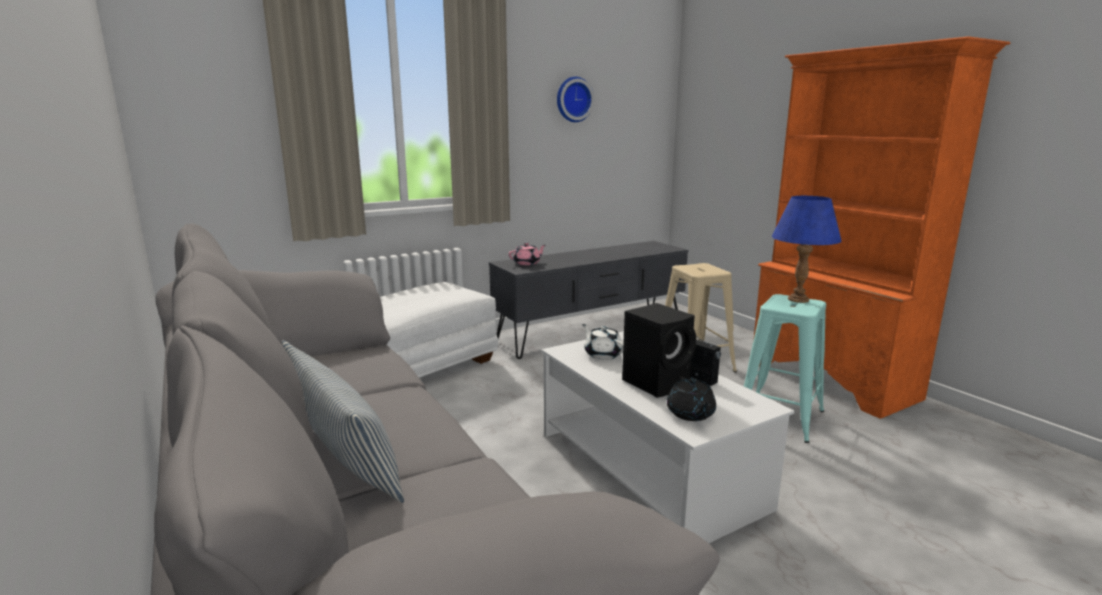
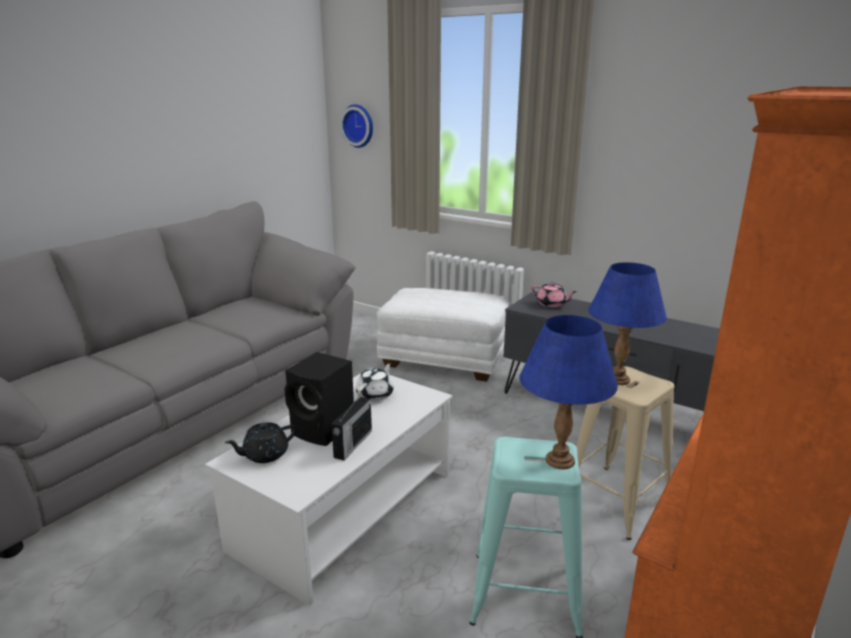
camera: 65 degrees right, 5 degrees up
(343, 457) = (132, 347): pillow -> none
(573, 99) = (692, 124): wall clock -> wall clock (359, 126)
(693, 270) = (618, 379): none -> blue table lamp

